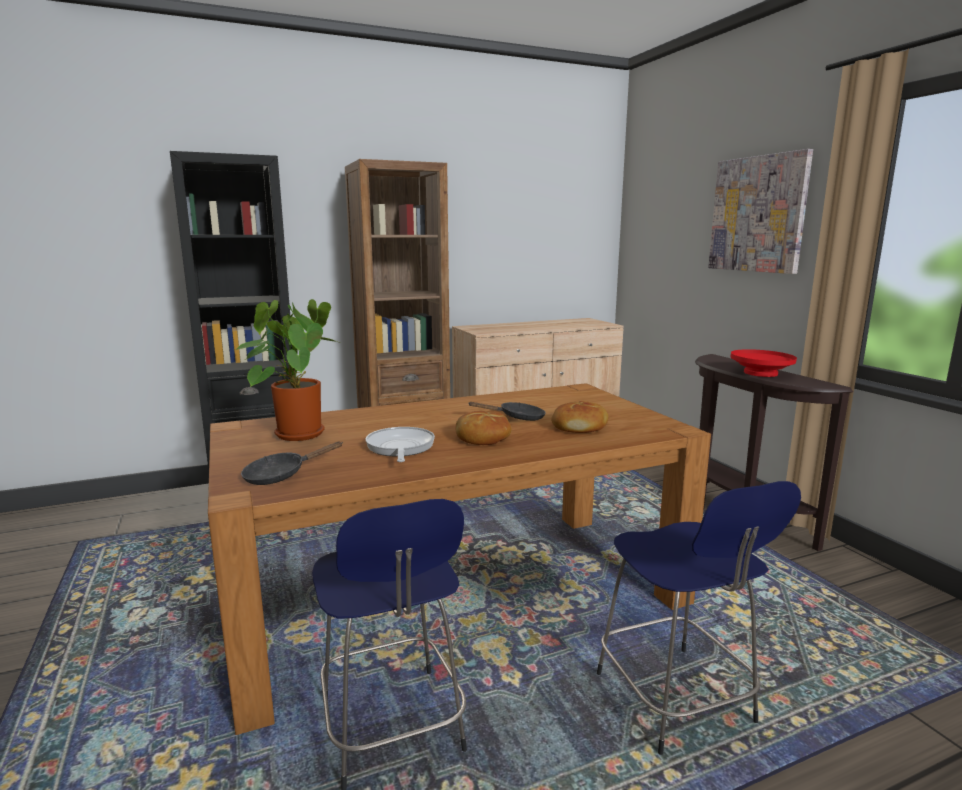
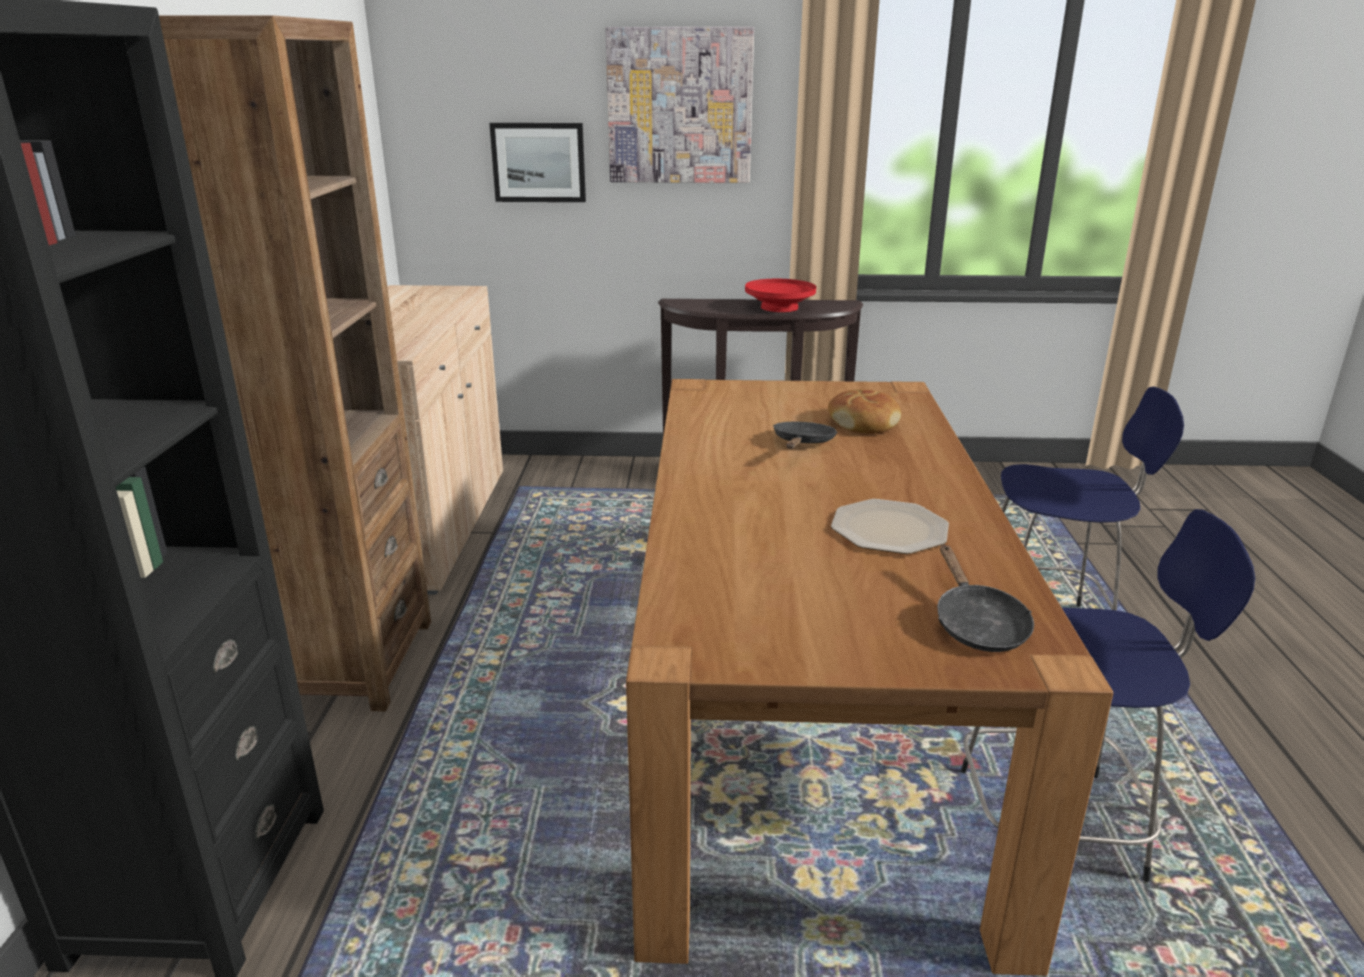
camera: 65 degrees left, 10 degrees up
(297, 433) = (763, 596): potted plant -> none
(400, 448) = (890, 529): frying pan -> plate
(482, 438) = (875, 476): bread -> none
(679, 253) = (539, 162): none -> picture

